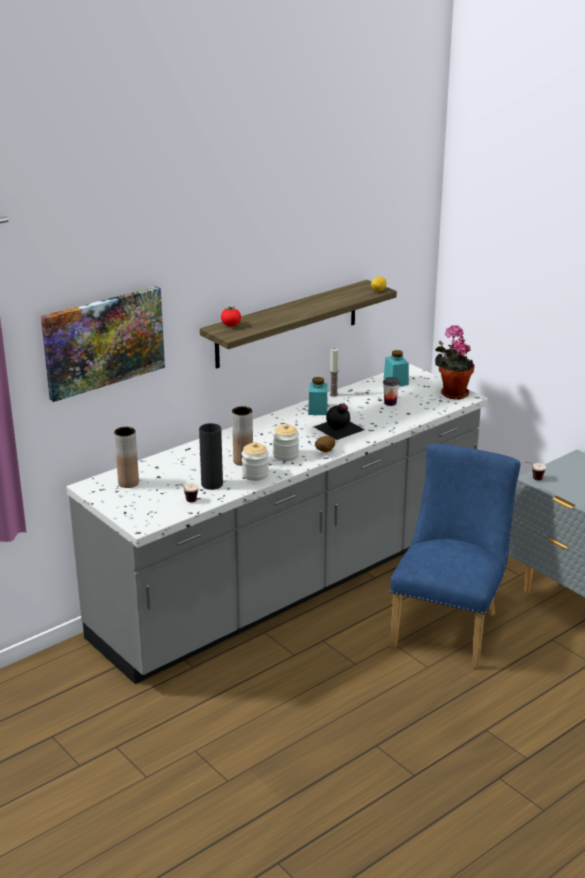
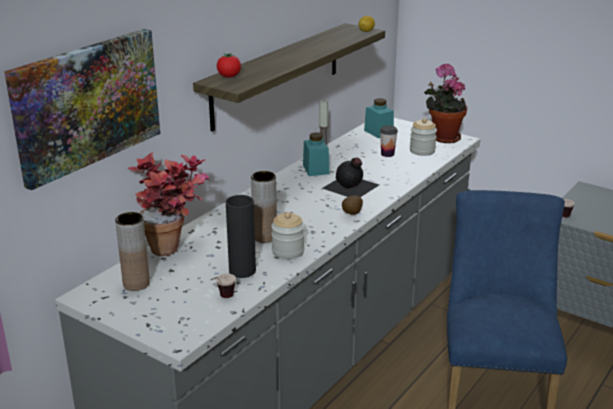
camera: 15 degrees left, 0 degrees up
(169, 460) = (175, 248): none -> potted plant
(286, 455) = (310, 224): jar -> jar (422, 151)

